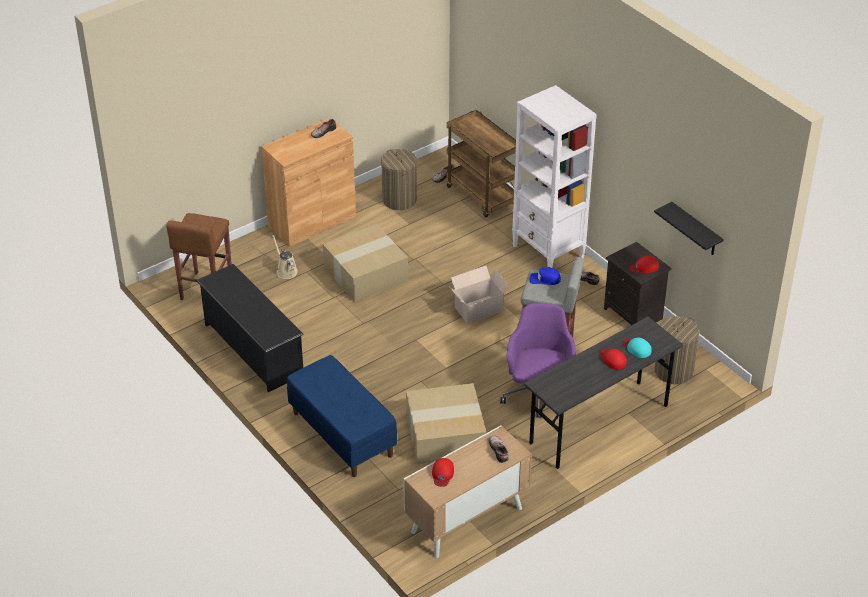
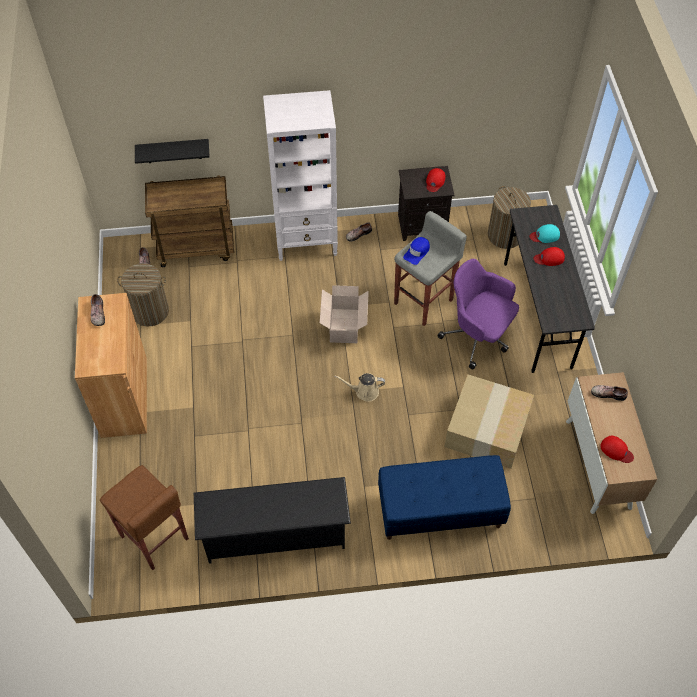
camera: 60 degrees left, 15 degrees up
(285, 270) = (180, 453): beige watering can -> beige watering can (364, 392)
(366, 273) = (233, 387): cardboard box -> none
(696, 230) = (475, 118): black shelf -> black shelf (173, 151)

